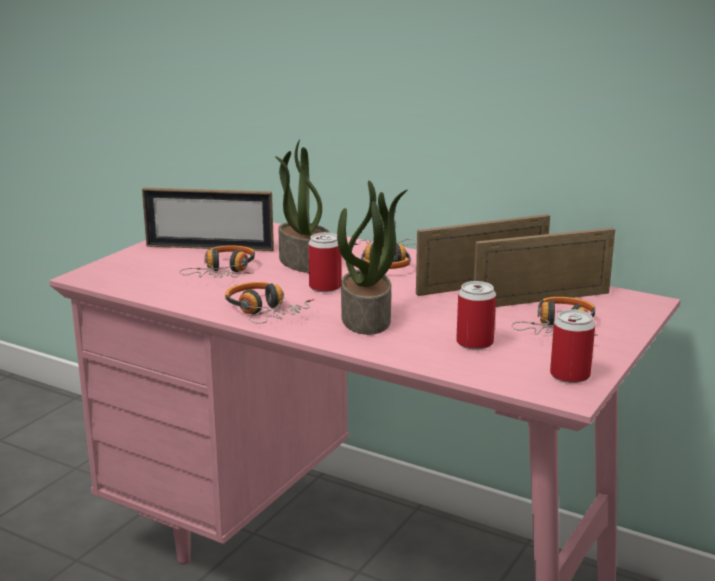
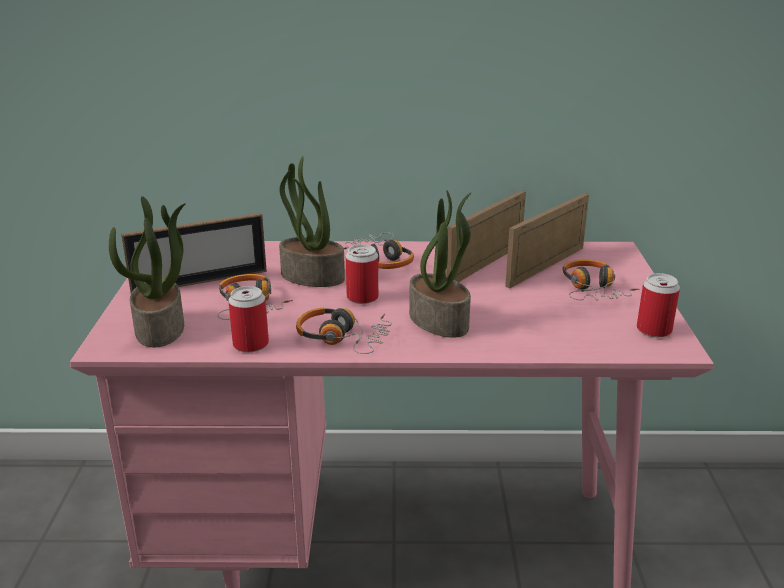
camera: 30 degrees left, 5 degrees up
(137, 273) = (161, 329): none -> potted plant
(474, 343) = (551, 320): can -> can (251, 344)

